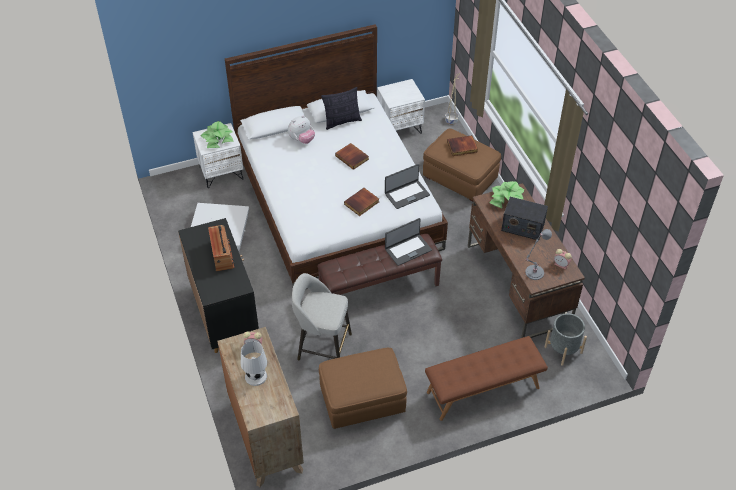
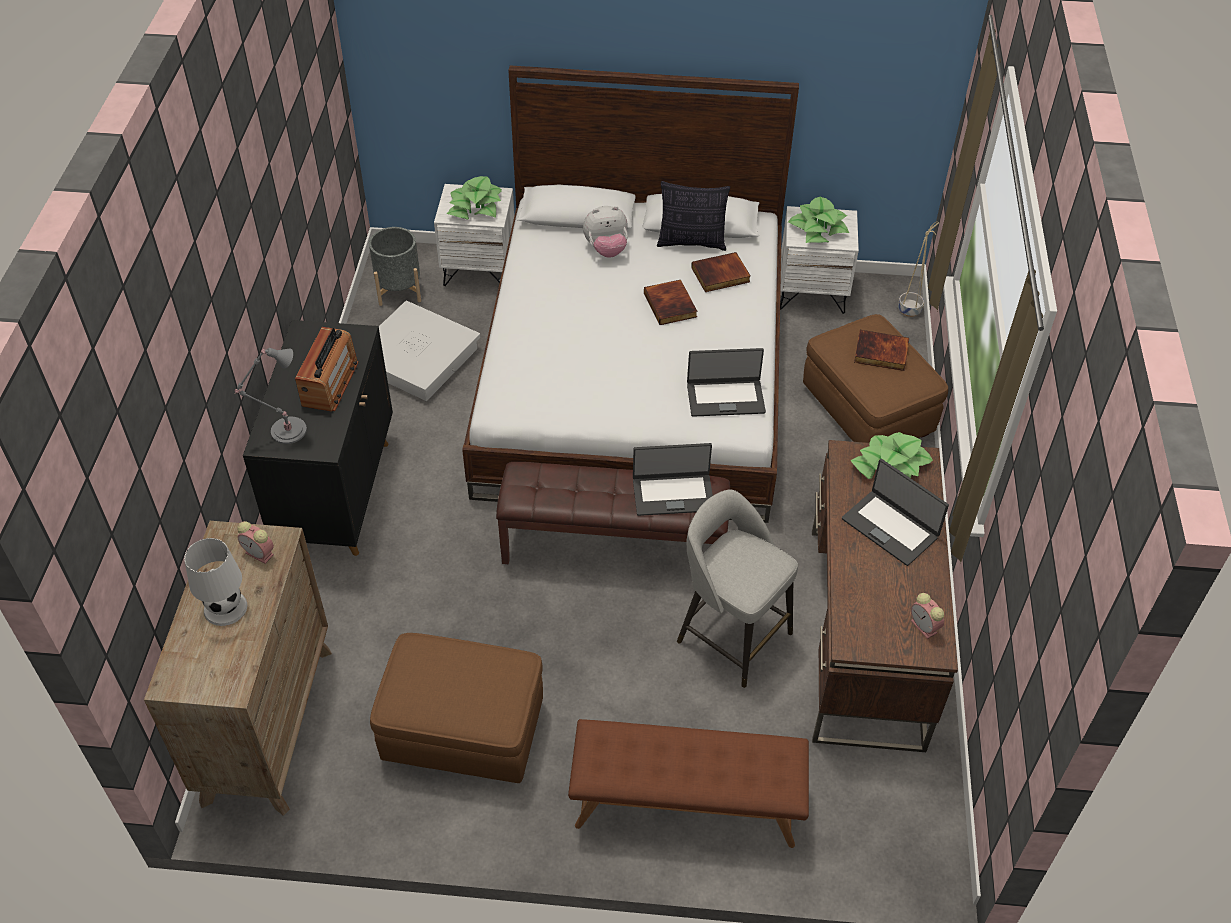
camera: 25 degrees right, 0 degrees up
(322, 346) = (457, 608): grey stool -> grey stool (731, 635)
(362, 203) = (638, 386): book -> book (720, 275)
(399, 94) = (818, 229): none -> potted plant
(522, 227) = (890, 527): radio -> laptop
(533, 273) = (859, 622): grey table lamp -> grey table lamp (285, 431)
(563, 350) = (882, 793): grey planter -> grey planter (399, 290)

